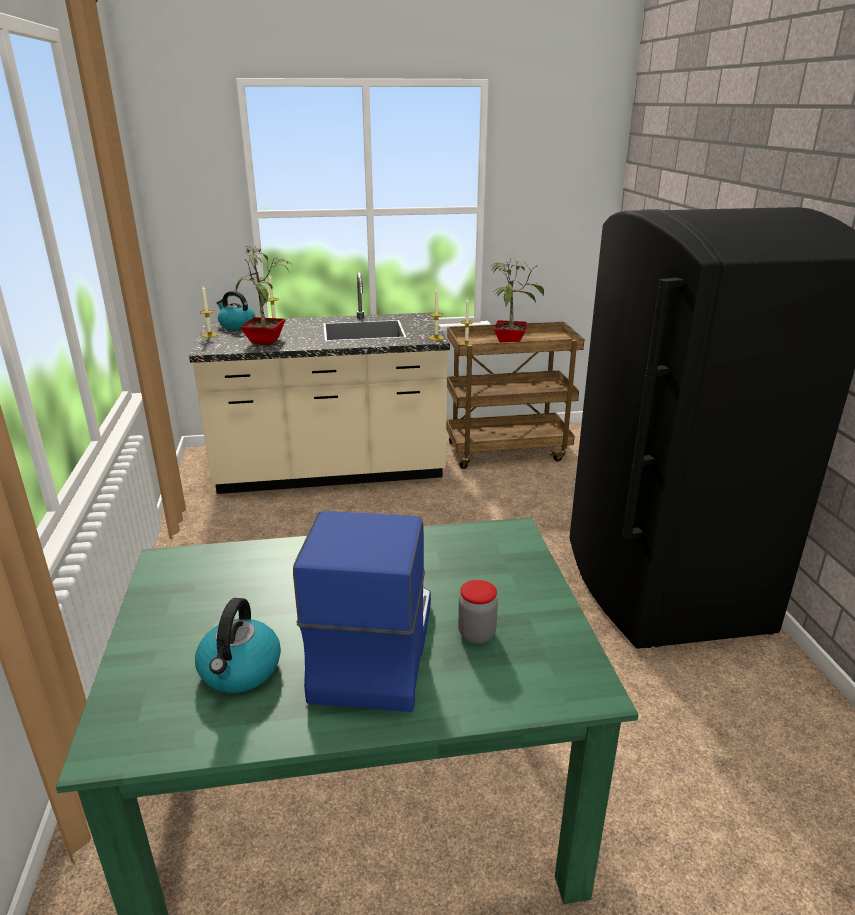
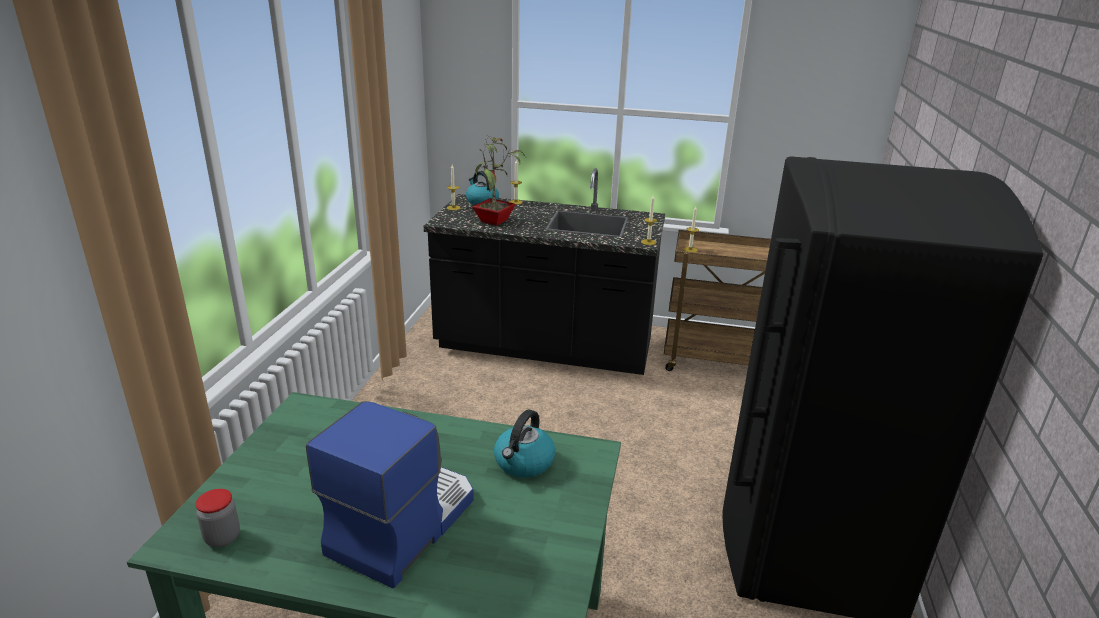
camera: 20 degrees right, 0 degrees up
(240, 670) = (295, 513): kettle -> kettle (524, 463)
(331, 471) = (545, 346): beige counter -> black counter
(476, 634) = (493, 538): jar -> jar (222, 537)
(510, 341) = (735, 254): potted plant -> none

